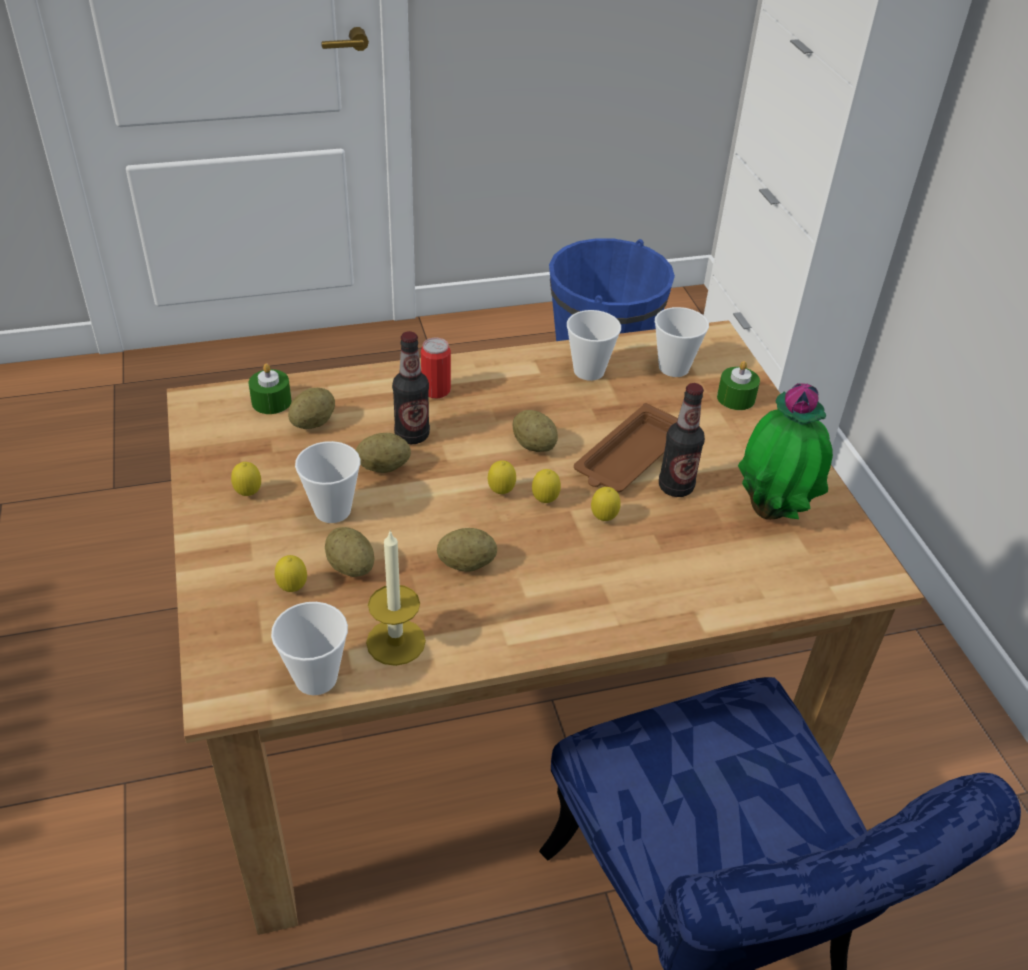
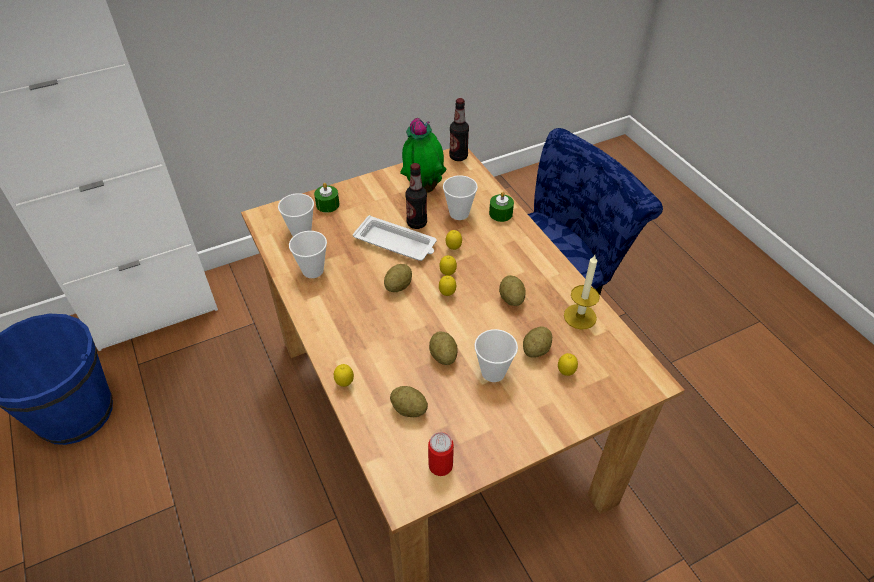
camera: 100 degrees left, 5 degrees up
(248, 494) = (496, 424): lemon -> lemon (345, 383)
(271, 401) = (391, 444): green candle -> green candle (500, 213)
(316, 678) = (620, 343): cup -> cup (459, 213)
(412, 435) = (406, 348): bottle -> bottle (458, 156)
(436, 390) = (352, 346): can -> can (440, 465)
(629, 457) = (396, 243): brown tray -> white tray

